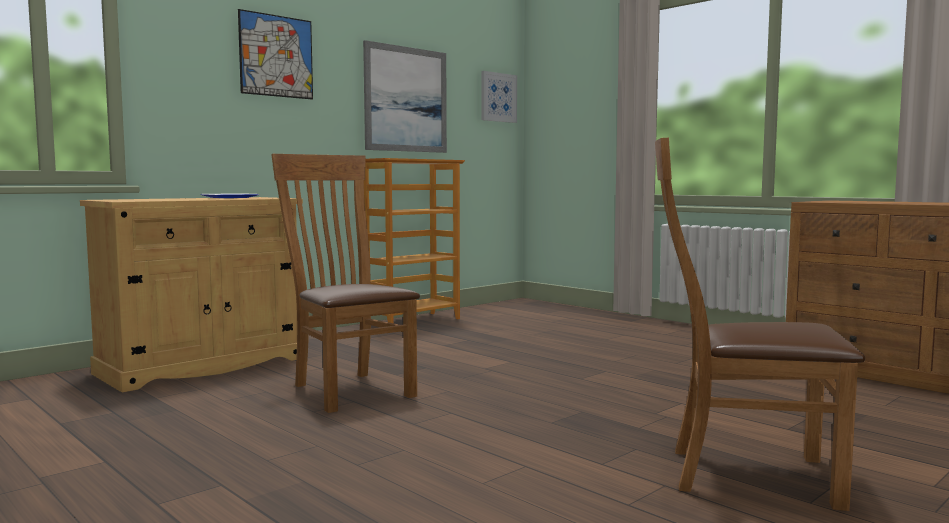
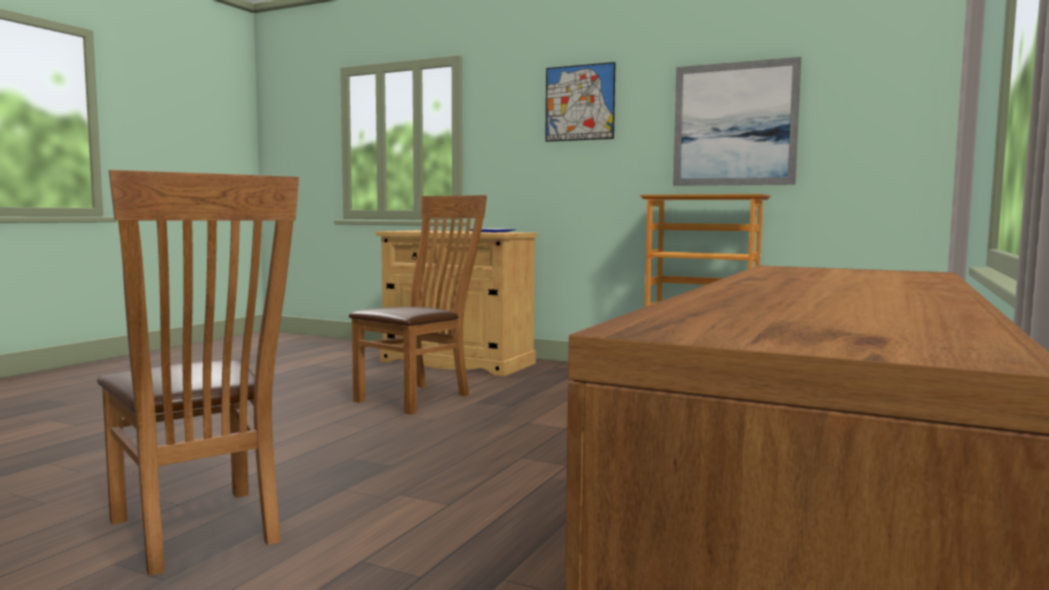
camera: 70 degrees right, 0 degrees up
(498, 97) = (909, 100): picture -> none
(740, 474) = (200, 533): brown chair -> brown chair turned 150 degrees clockwise

